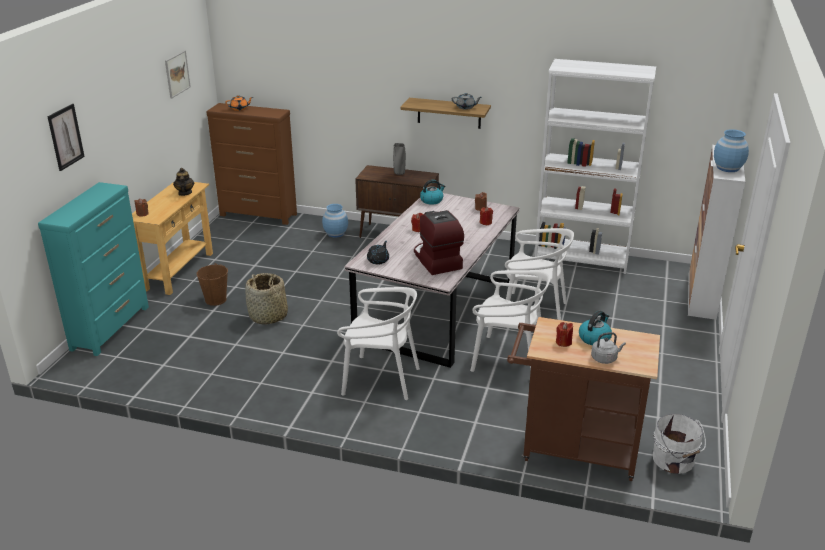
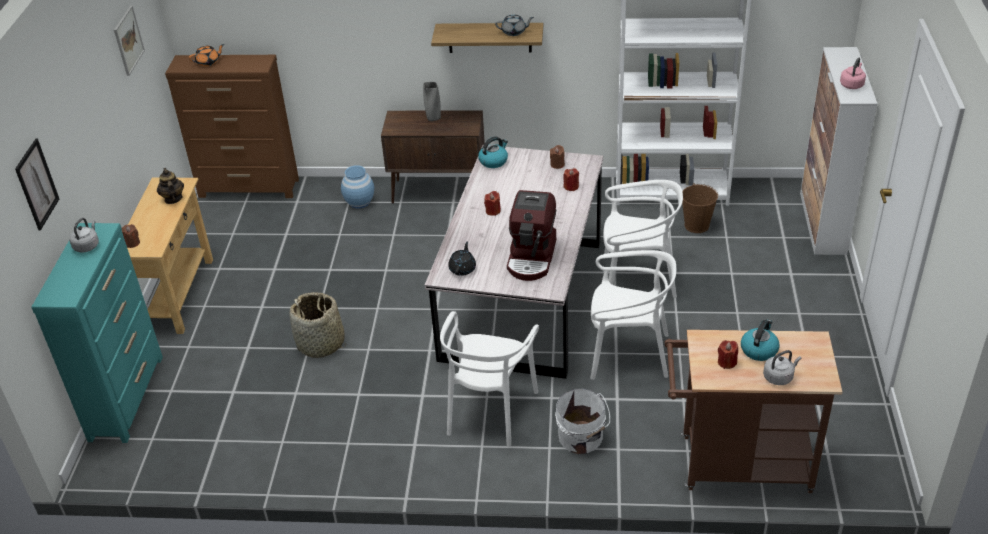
camera: 10 degrees left, 10 degrees up
(97, 195) = (87, 246): none -> grey kettle
(215, 300) = (244, 331): brown bucket -> brown bucket (696, 225)
(380, 379) = (489, 411): white chair -> white chair turned 105 degrees clockwise
(436, 261) = (532, 257): coffee machine -> coffee machine turned 135 degrees counterclockwise
(674, 461) = (849, 457): white bucket -> white bucket (581, 438)
(728, 168) = (852, 84): blue vase -> pink kettle

